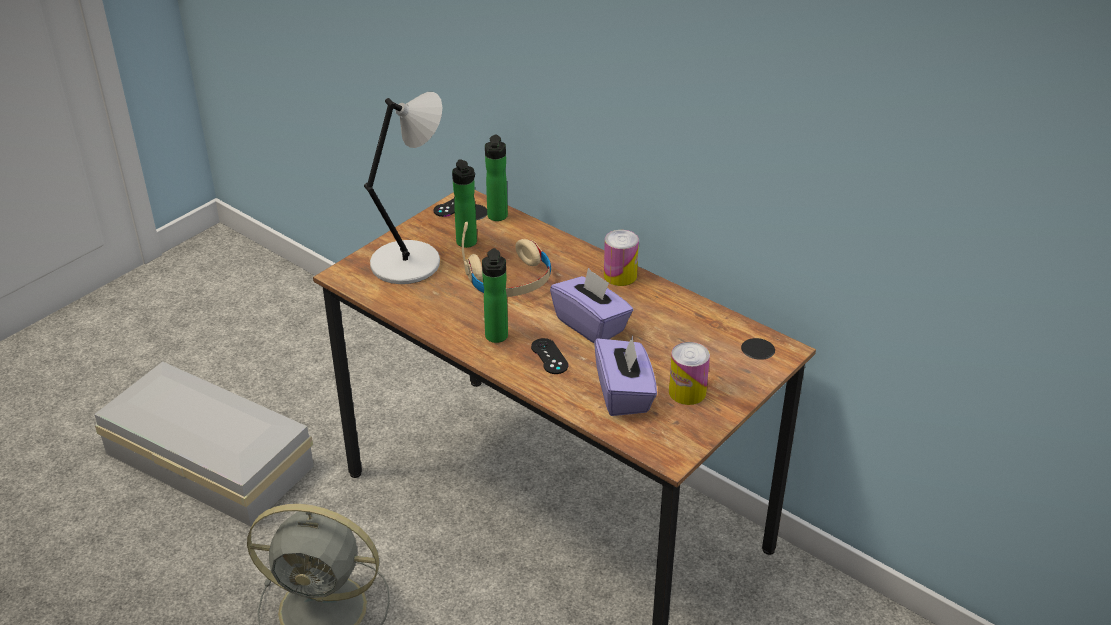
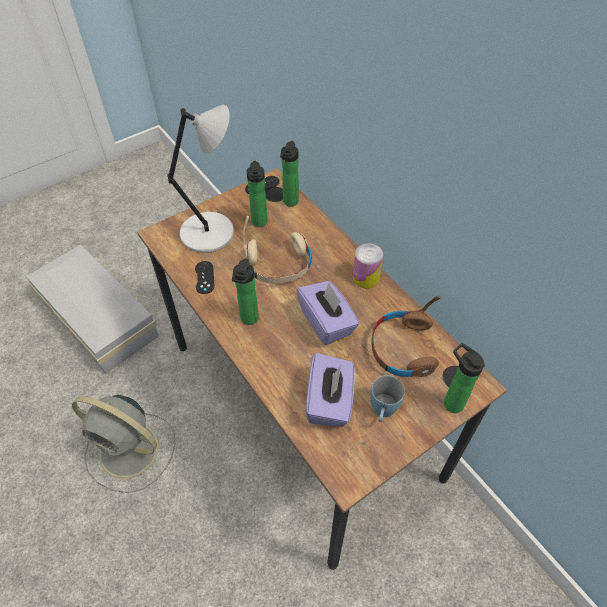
camera: 15 degrees right, 15 degrees up
(549, 356) = (283, 348): black game controller -> black game controller (204, 277)
(687, 392) = (382, 412): can -> blue mug
(688, 333) = (402, 349): none -> brown headphones
(758, 369) = (450, 401): none -> bottle

